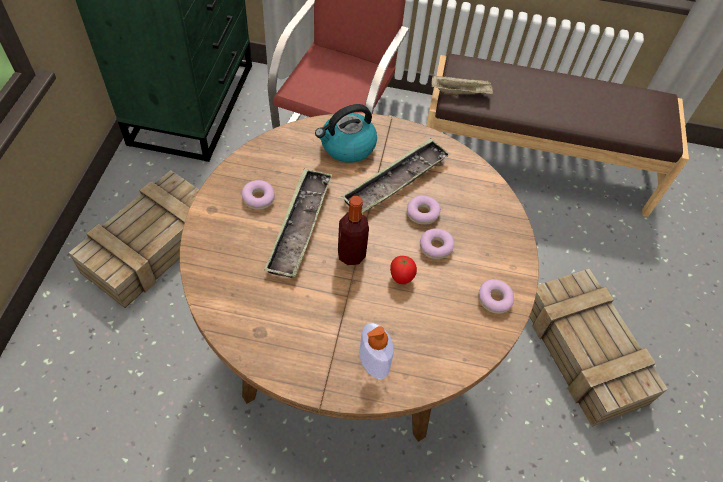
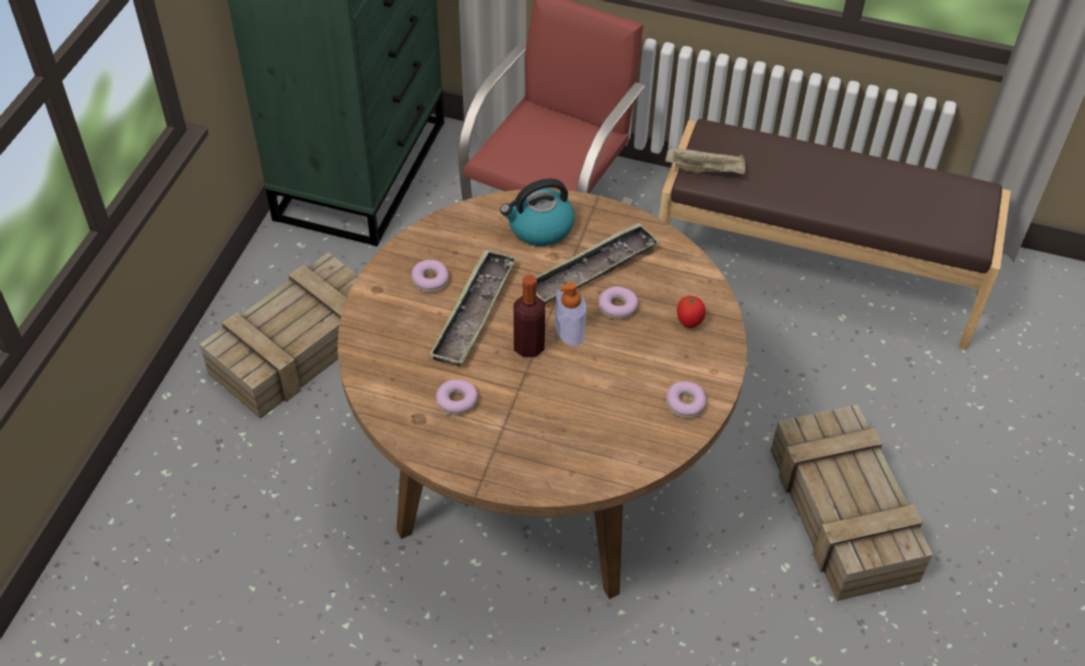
camera: 10 degrees right, 5 degrees down
(374, 360) = (539, 455): soap dispenser -> soap dispenser (569, 330)
(401, 278) = (582, 374): tomato -> tomato (689, 322)
(436, 247) = (627, 344): donut -> donut (457, 401)

